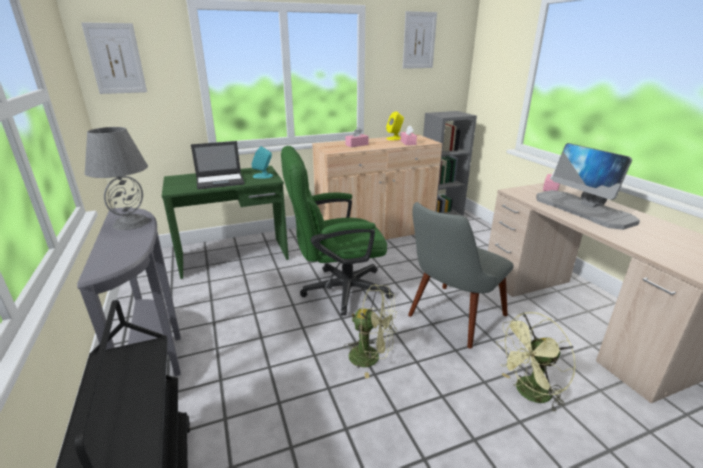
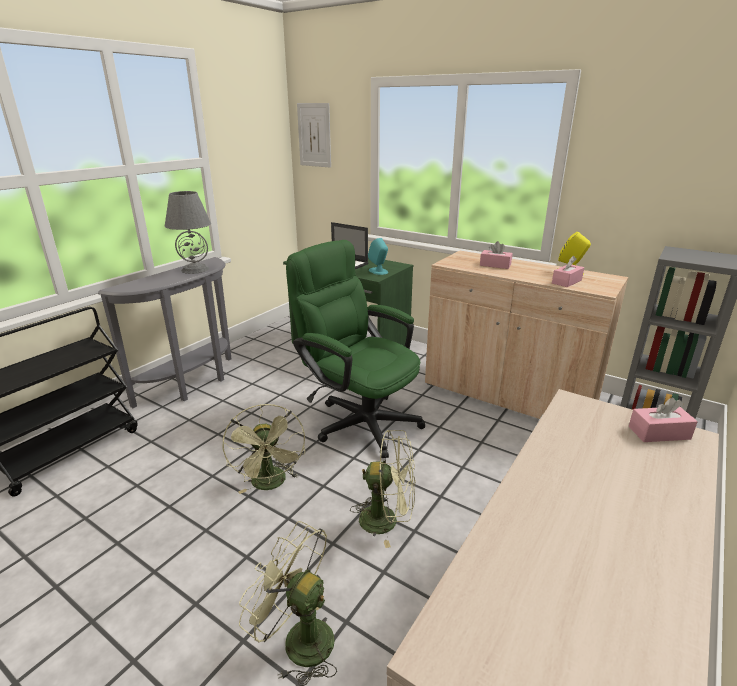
camera: 55 degrees right, 0 degrees up
(419, 40) = (678, 123): picture -> none
(450, 320) = (387, 520): grey chair -> green fan
(583, 210) = (594, 482): monitor -> none

